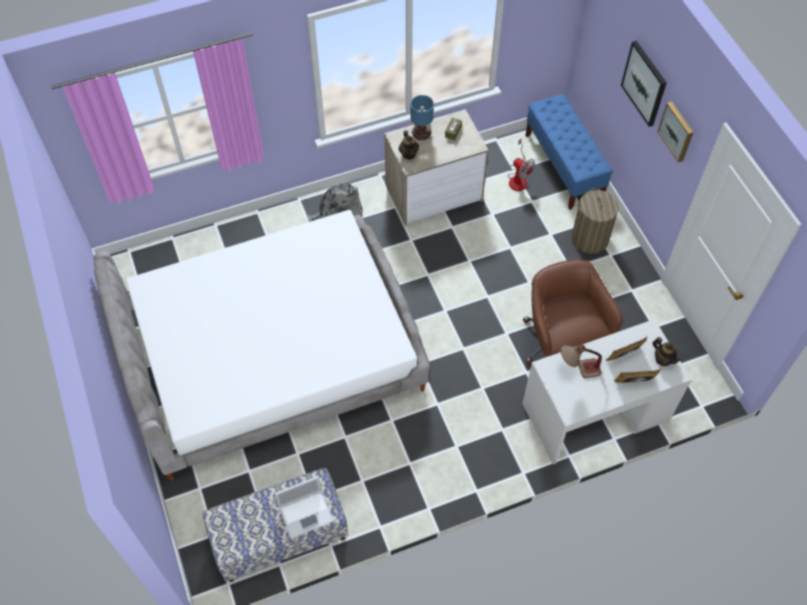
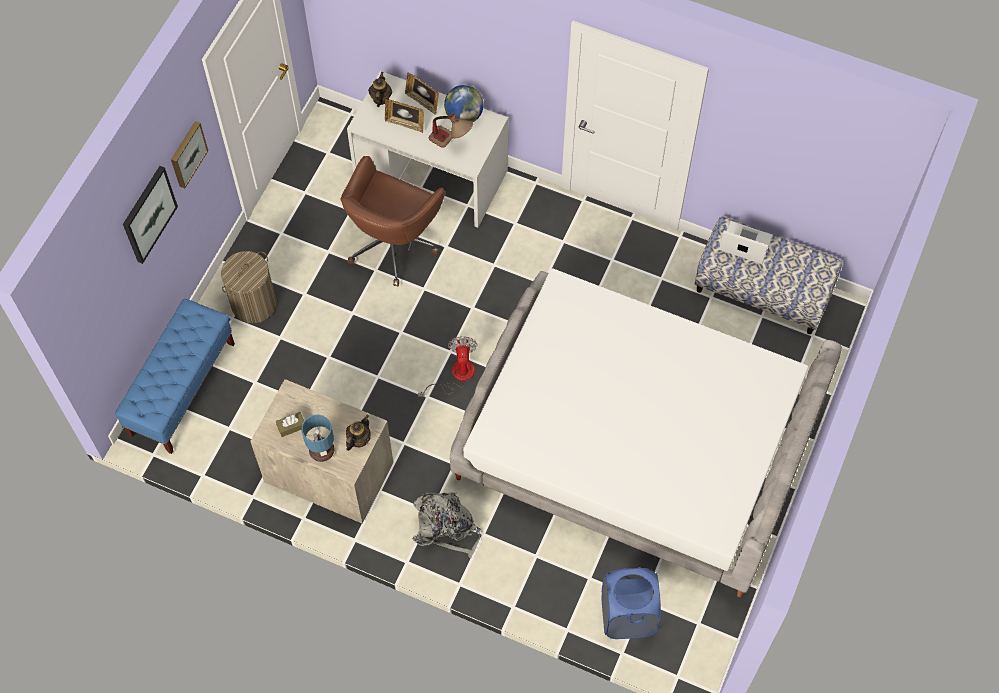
camera: 135 degrees left, 5 degrees up
(186, 257) = (627, 616): none -> blue laundry basket
(518, 178) = (236, 416): fan -> fan (456, 375)
(594, 398) = (464, 116): none -> globe

